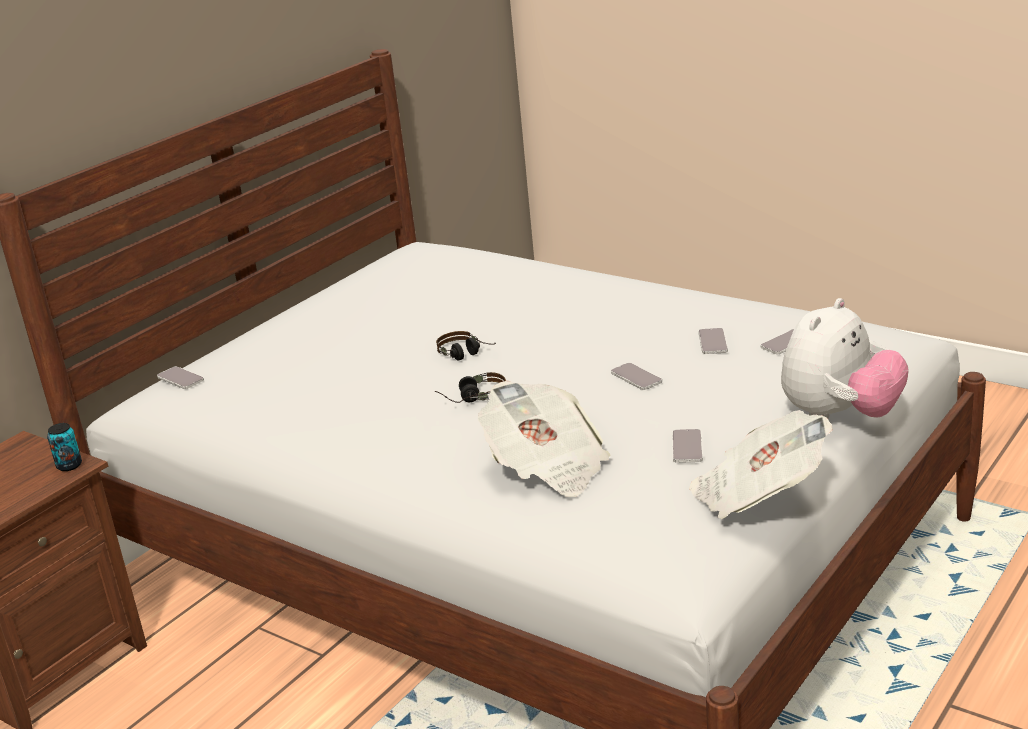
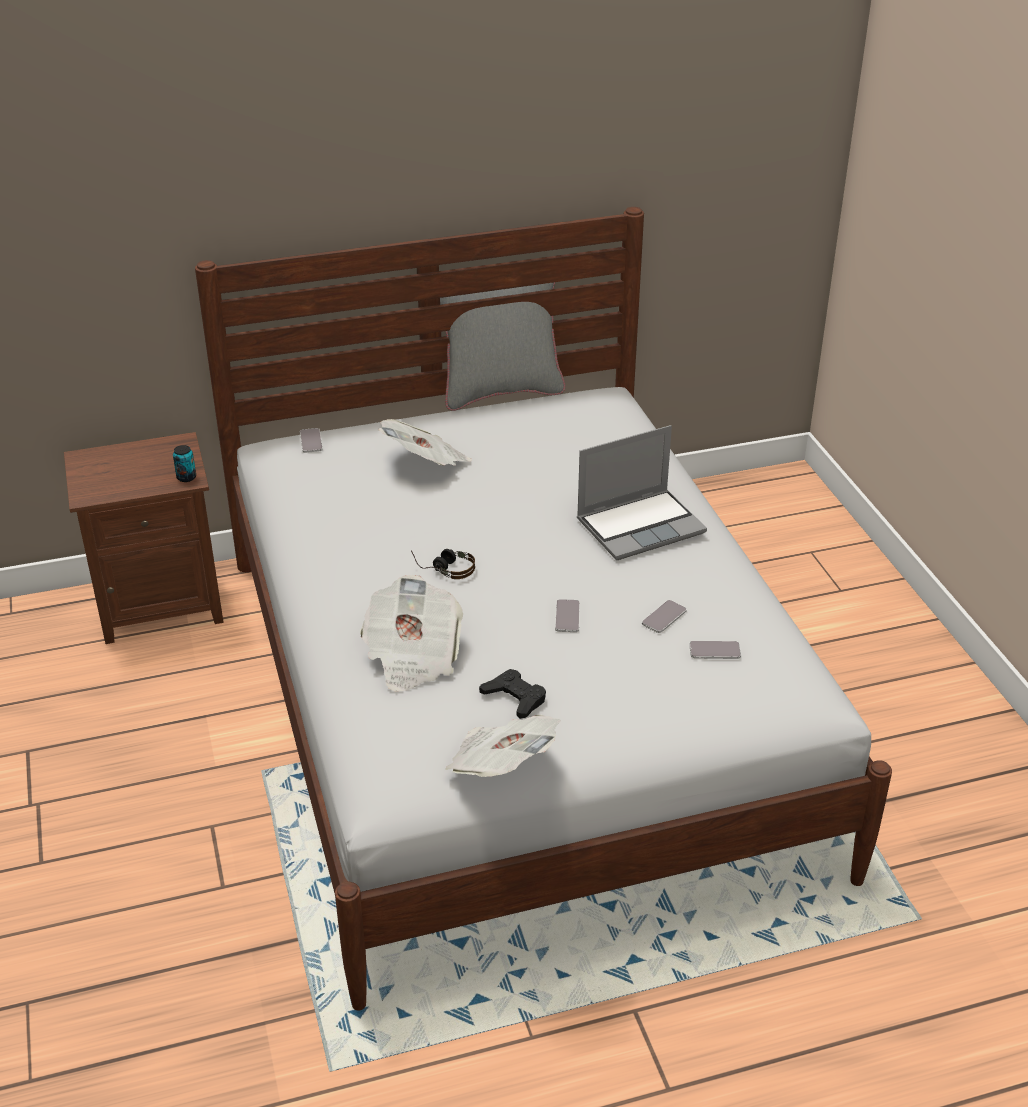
camera: 35 degrees right, 10 degrees up
(313, 281) = (500, 392): none -> grey pillow
(331, 344) = (426, 464): none -> newspaper
(467, 355) = (491, 527): headphones -> none
(593, 300) = (641, 525): none -> laptop
(687, 447) = (515, 698): phone -> black game controller
(840, 416) = (657, 739): plush toy -> none

